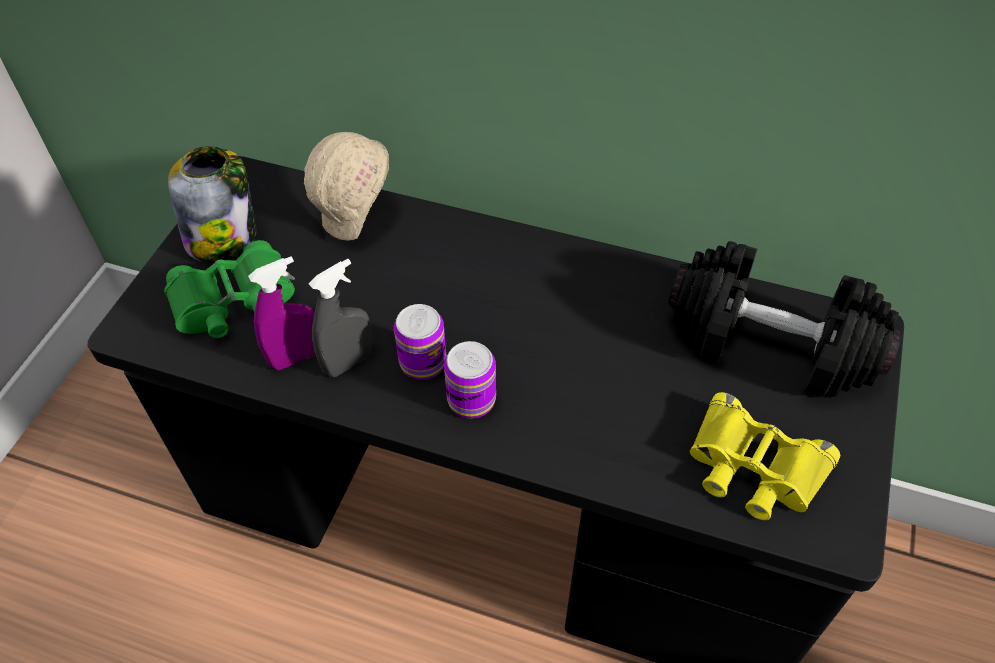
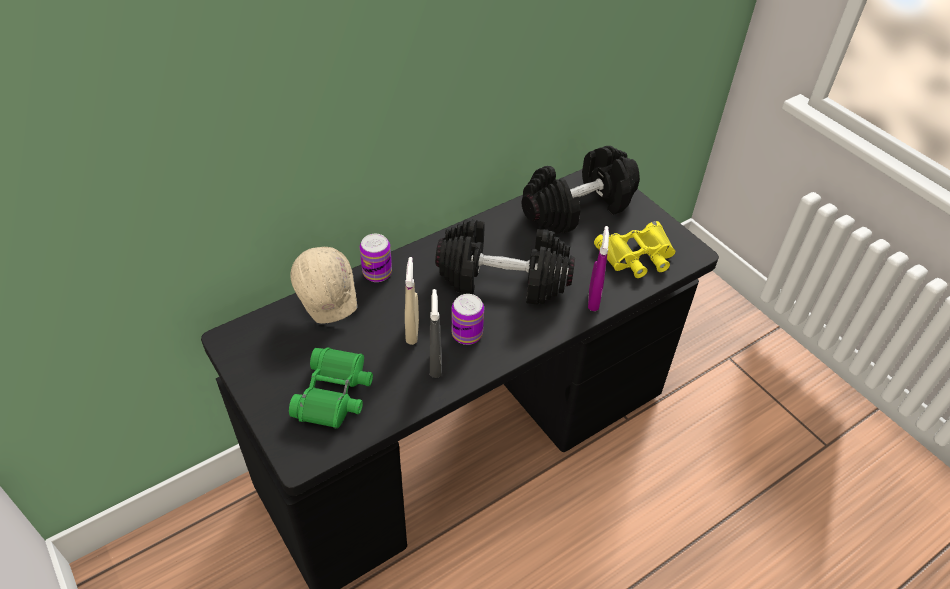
camera: 55 degrees left, 5 degrees down
(223, 237) = (272, 374): jar -> none
(296, 357) = (408, 386): purple spray bottle -> purple spray bottle (593, 300)
(380, 311) = (412, 332): none -> beige spray bottle
(471, 400) = (510, 328): can -> can (377, 273)
(550, 344) = (504, 279): none -> black dumbbell

